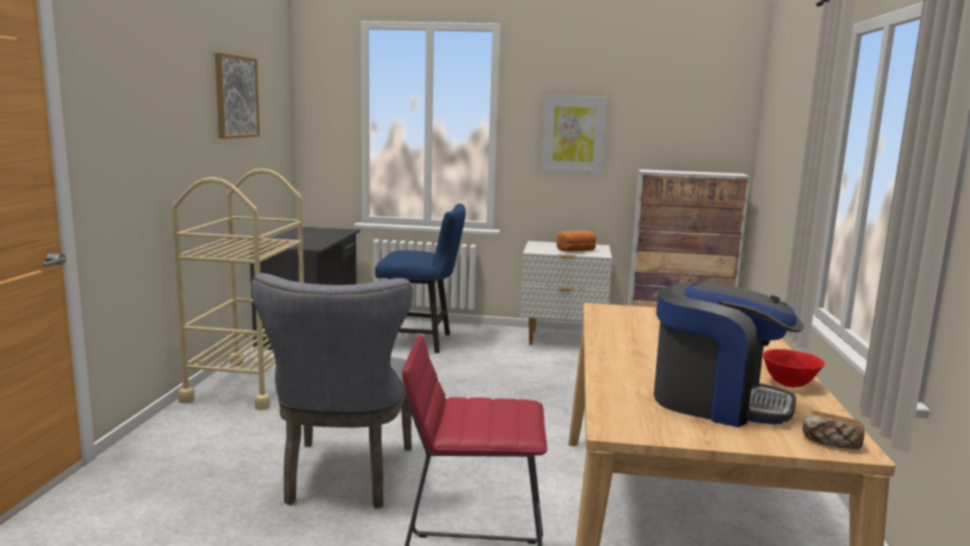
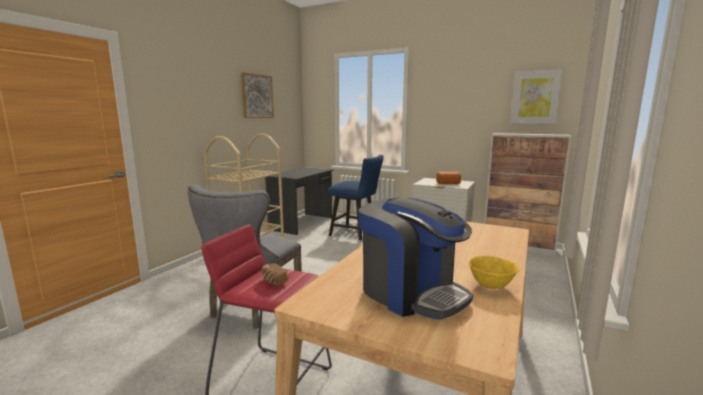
camera: 20 degrees right, 0 degrees up
(573, 134) = (453, 112): picture -> picture (535, 97)
(790, 385) = (491, 286): red bowl -> yellow bowl
(831, 443) = (470, 344): bread -> bread (274, 281)

